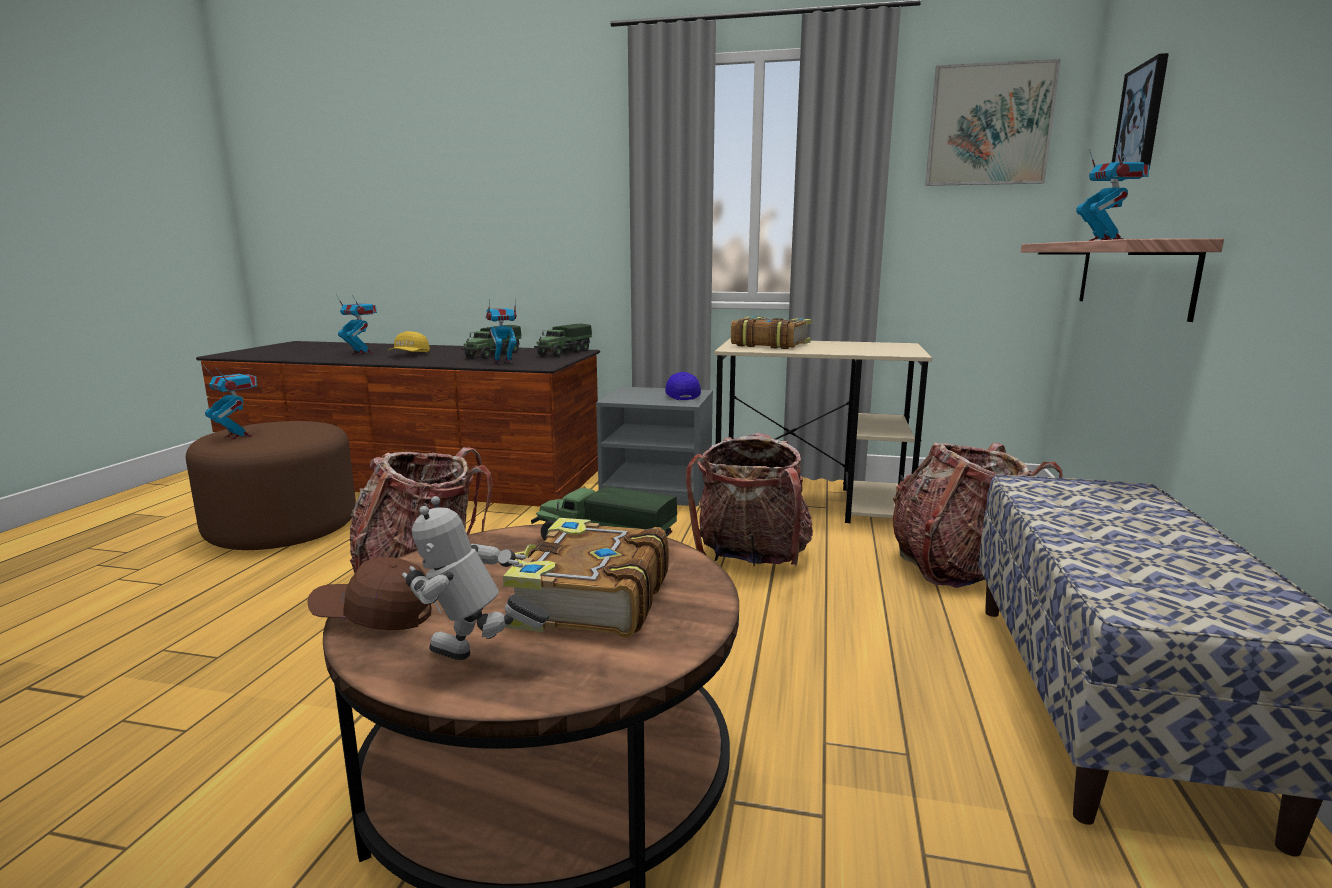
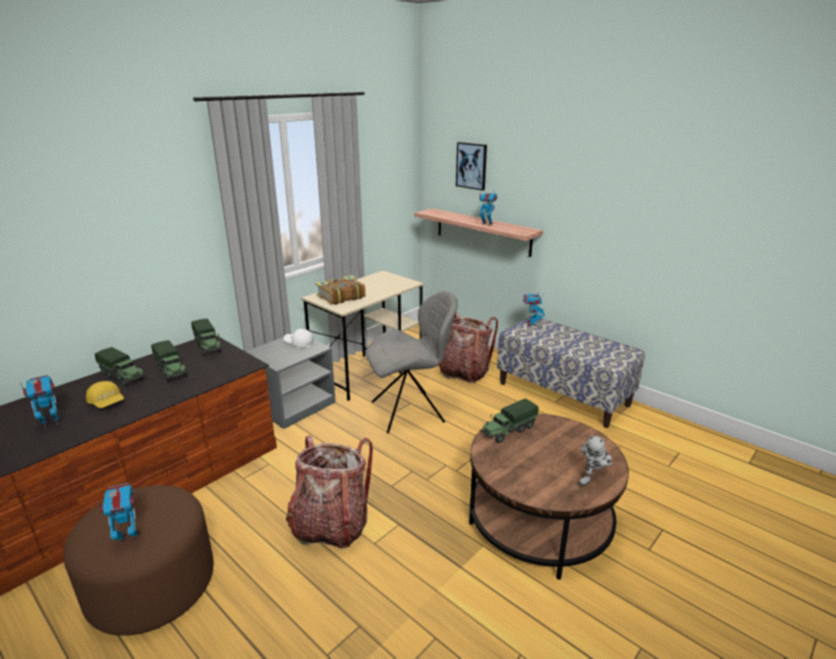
camera: 60 degrees left, 10 degrees up
(373, 616) = (545, 496): brown cap -> none
(464, 350) = (123, 377): none -> toy truck
(503, 362) = (213, 373): toy robot -> toy robot (531, 324)
(589, 600) = (558, 447): book -> none
(681, 395) = (299, 343): blue cap -> white cap
(751, 558) = (410, 411): backpack -> grey chair
(989, 125) = (387, 153): picture -> none

